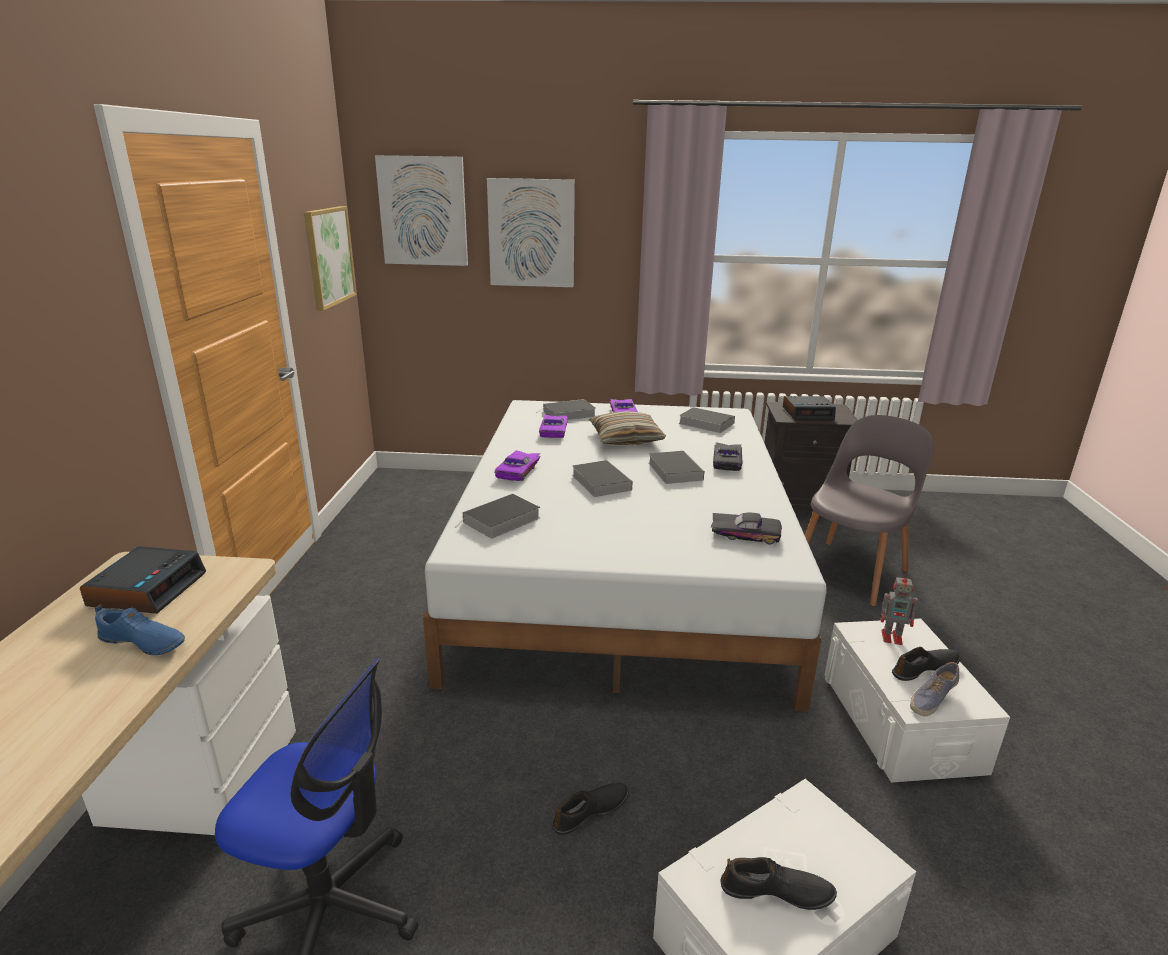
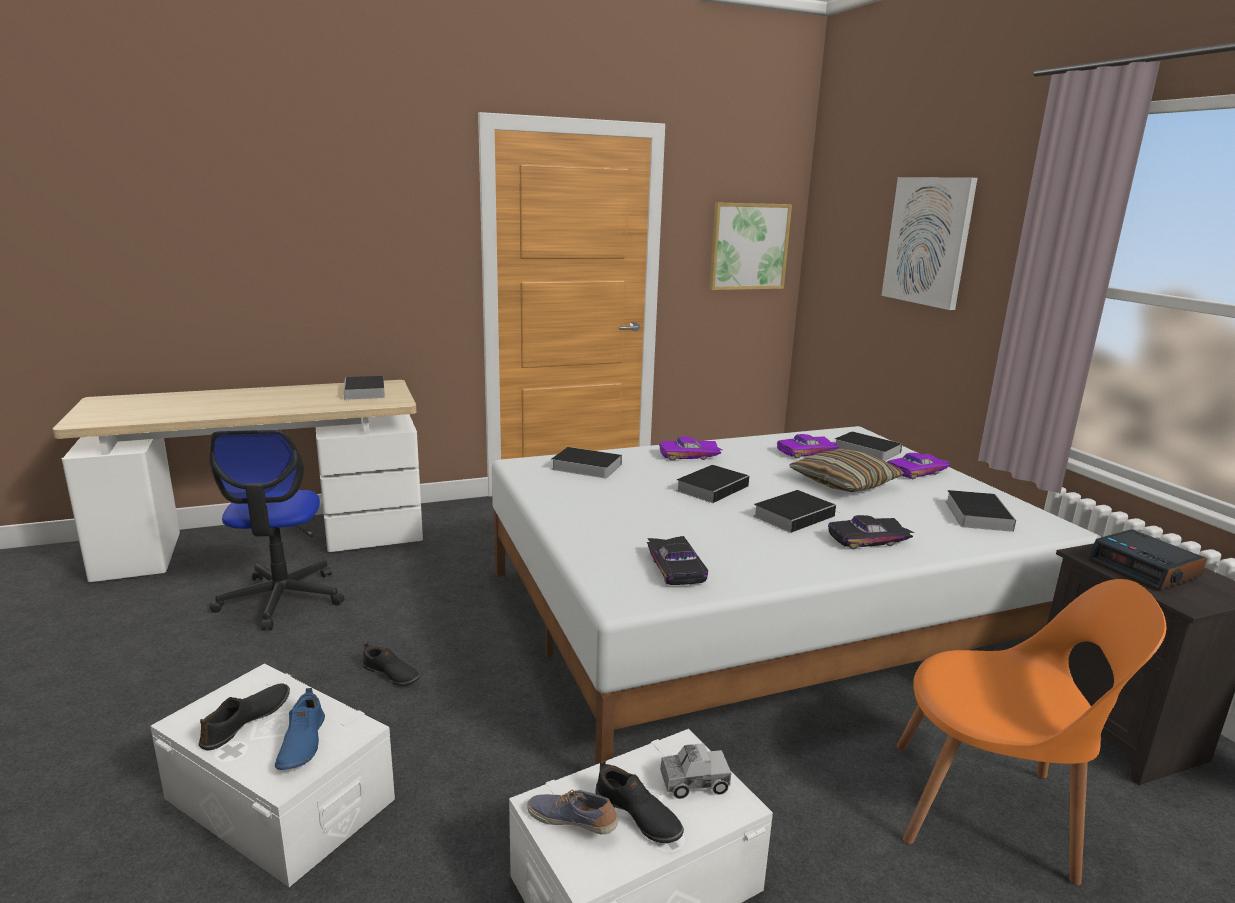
camera: 65 degrees right, 5 degrees down
(143, 643) = (311, 403): blue shoe -> blue shoe (301, 743)
(148, 589) = (365, 392): alarm clock -> book
(423, 211) = (851, 212): picture -> none
(776, 892) = (247, 721): black shoe -> black shoe turned 135 degrees counterclockwise
(852, 570) = (989, 810): grey chair -> orange chair
(893, 637) = (694, 783): toy robot -> toy truck

